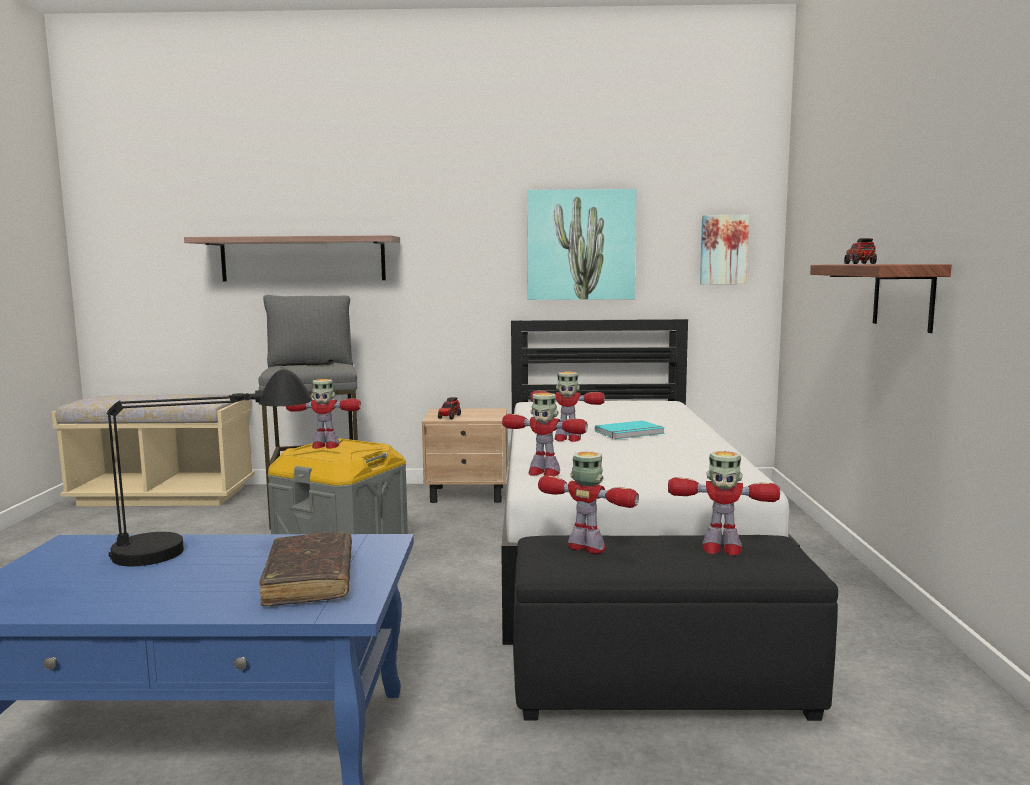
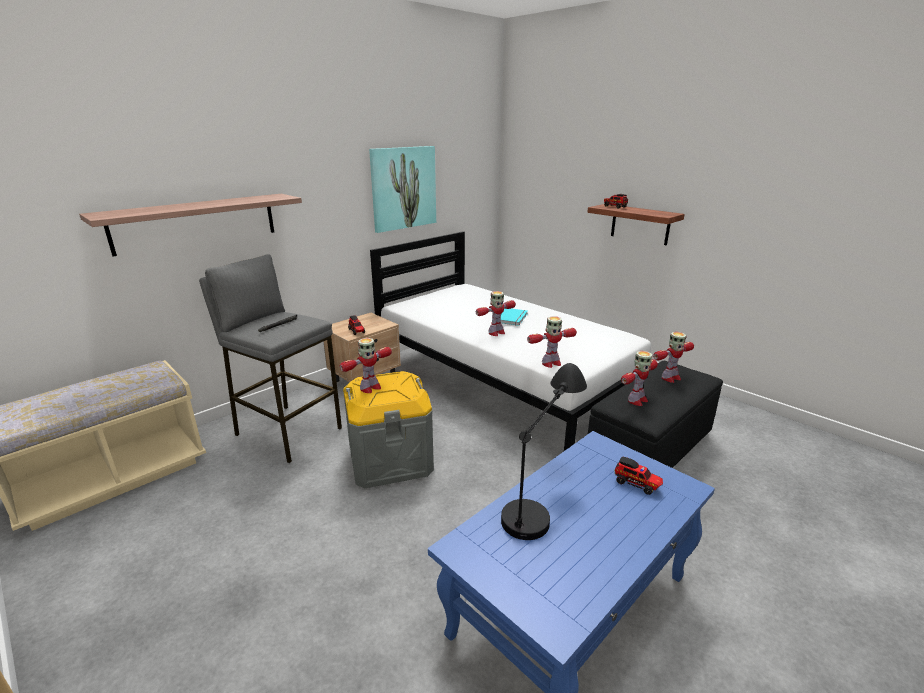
camera: 45 degrees left, 15 degrees up
(309, 580) = (637, 484): brown book -> toy truck
(588, 548) = (636, 400): toy robot -> toy robot turned 150 degrees clockwise
(723, 249) = (474, 184): picture -> none

